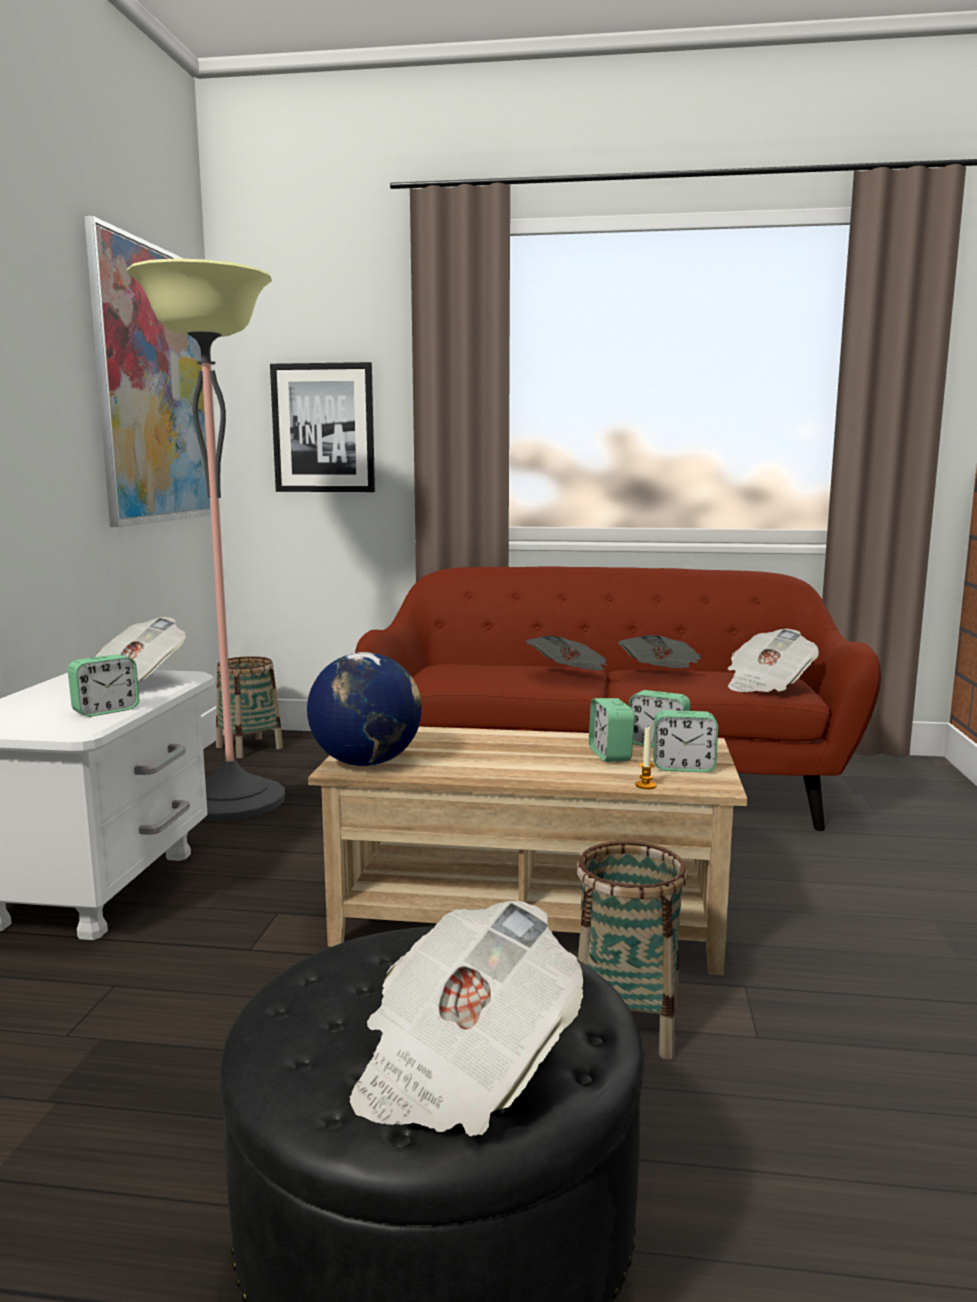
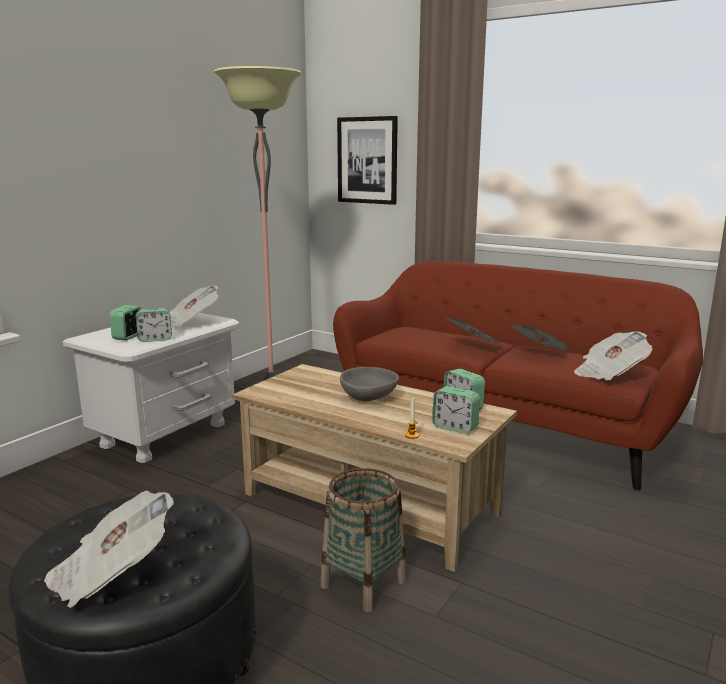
camera: 25 degrees right, 5 degrees up
(154, 385) = (253, 137): picture -> none
(249, 747) = (310, 363): basket -> none
(366, 762) = (272, 390): globe -> none
(521, 751) = (368, 398): none -> grey bowl
(610, 755) = (420, 410): alarm clock -> alarm clock (128, 336)

